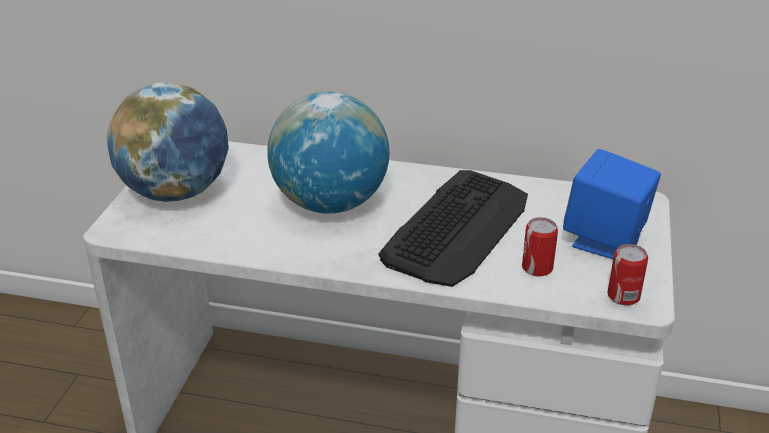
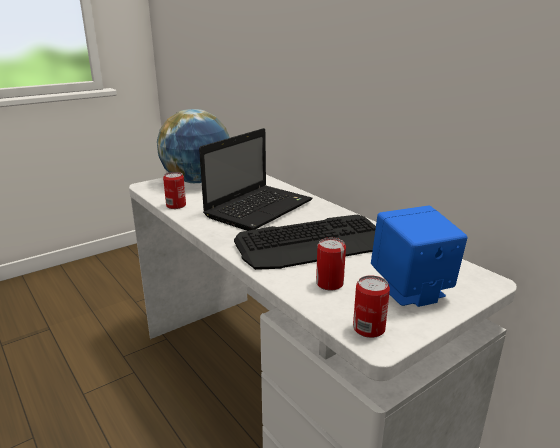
camera: 40 degrees right, 10 degrees down
(221, 244) = (176, 205): none -> can
(330, 203) = (260, 208): globe -> laptop

